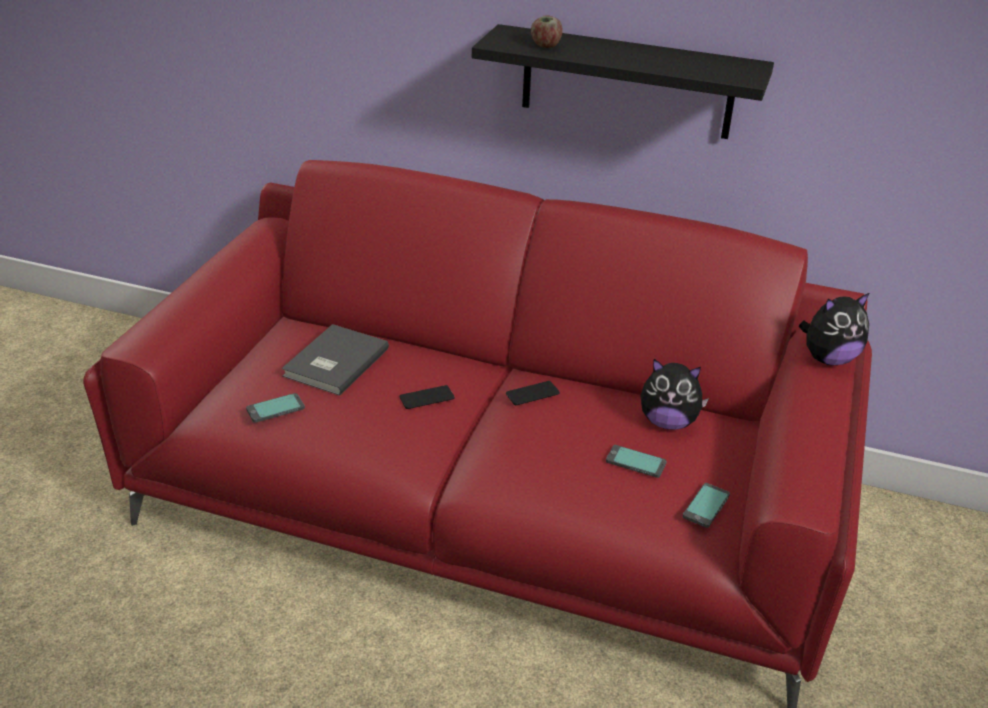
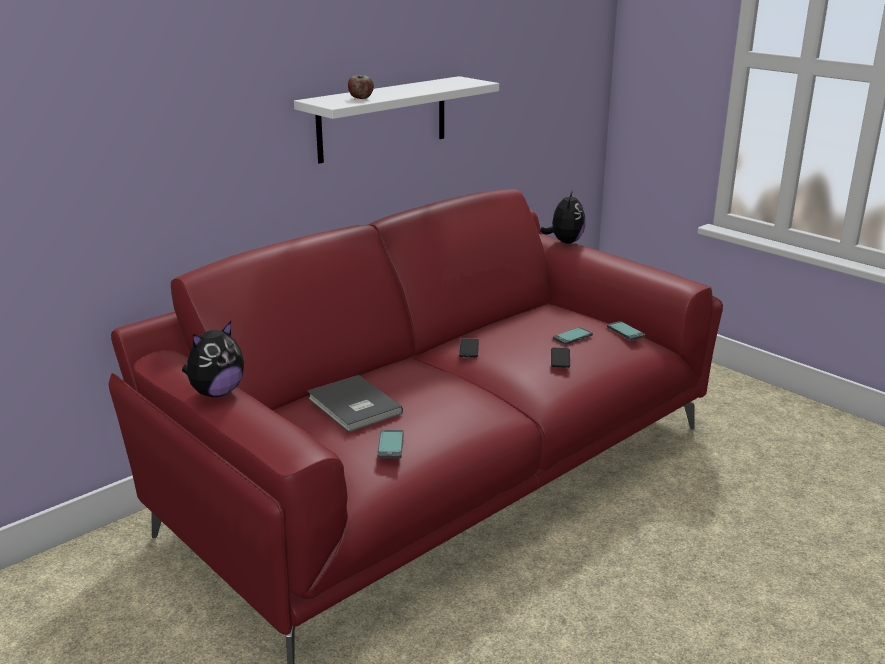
camera: 60 degrees left, 10 degrees down
(427, 398) = (439, 383): phone -> phone (560, 358)
(627, 82) = (383, 119): black shelf -> white shelf
(668, 422) = (537, 319): plush toy -> plush toy (216, 392)

